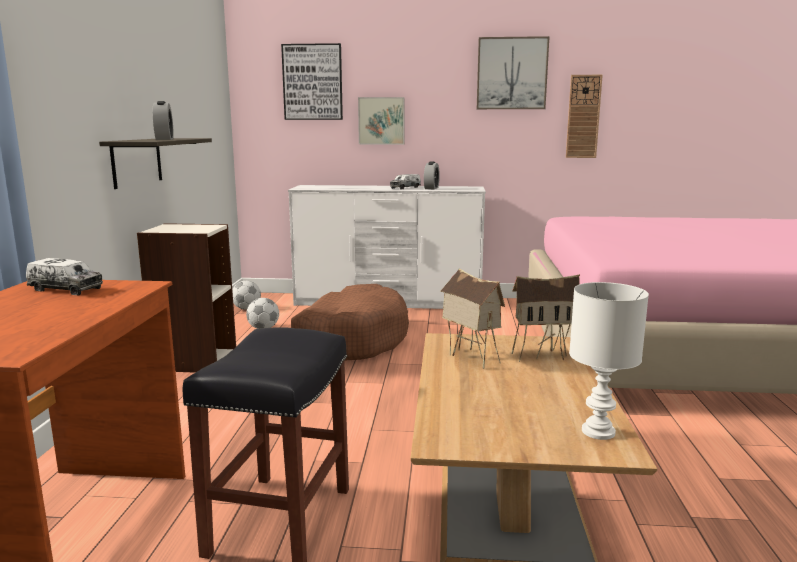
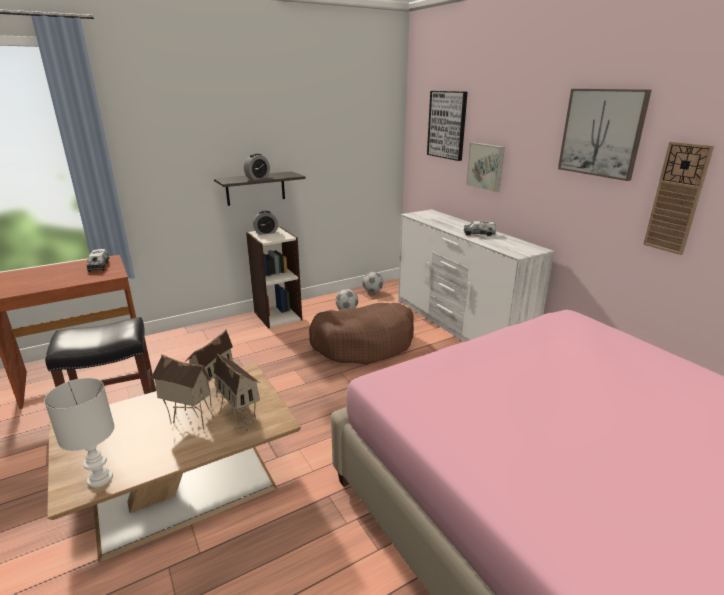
camera: 55 degrees right, 10 degrees up
(431, 188) = (495, 240): alarm clock -> alarm clock (266, 232)
(516, 376) = (188, 420): none -> toy house

